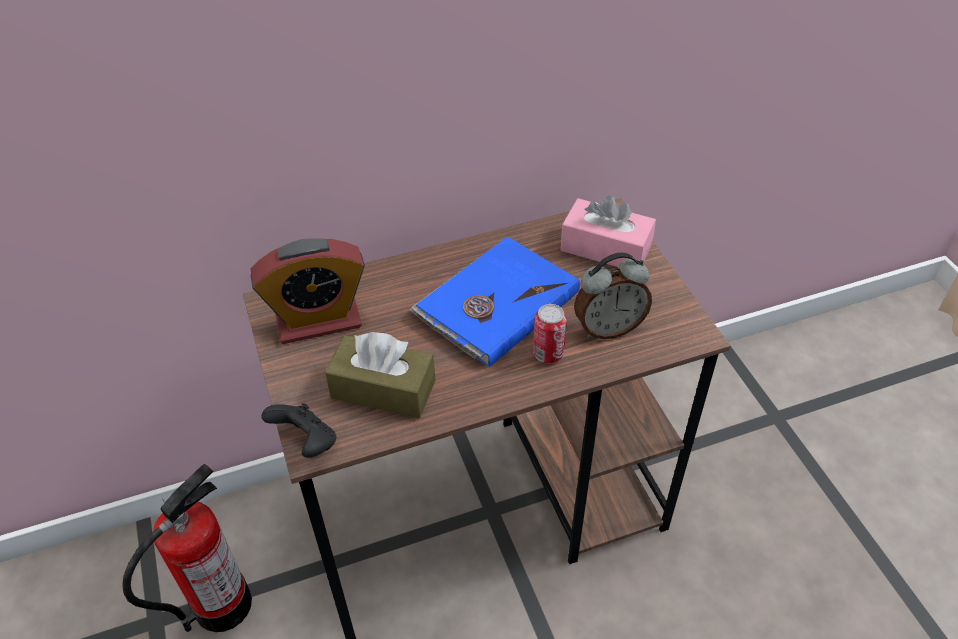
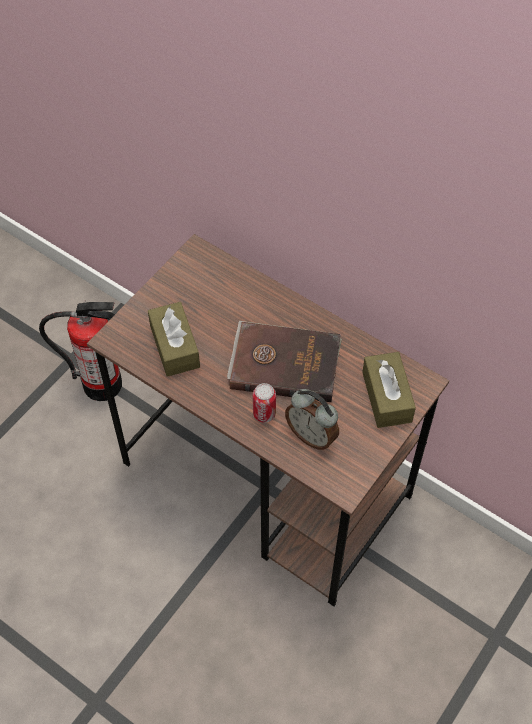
camera: 55 degrees right, 10 degrees up
(306, 442) = (113, 335): black game controller -> none
(318, 321) = (201, 283): alarm clock -> none
(495, 304) = (284, 363): blue book -> brown book
(605, 248) = (386, 397): pink tissue box -> brown tissue box

